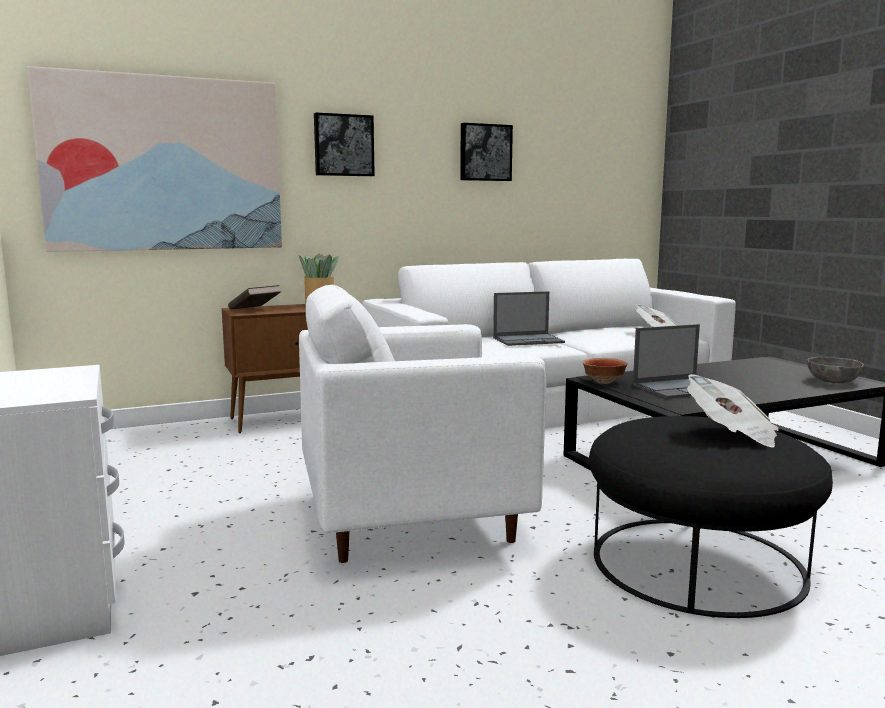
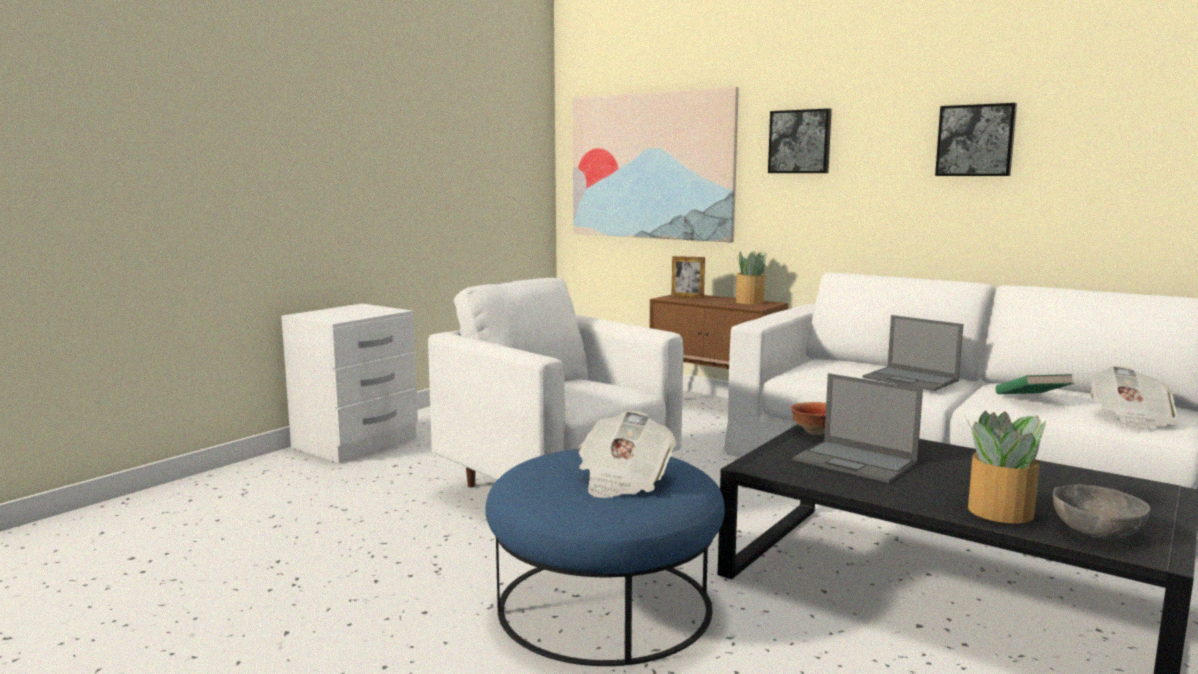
camera: 60 degrees right, 0 degrees up
(254, 309) = (687, 297): brown book -> picture frame
(609, 336) = (1031, 400): none -> green book
(697, 563) = (604, 605): black ottoman -> blue ottoman
(795, 386) = (998, 511): none -> potted plant

